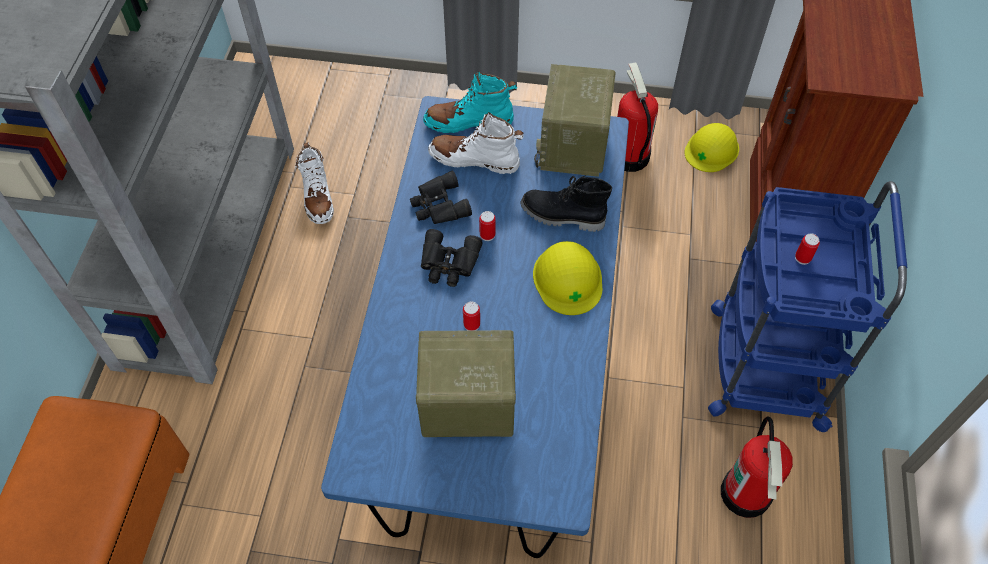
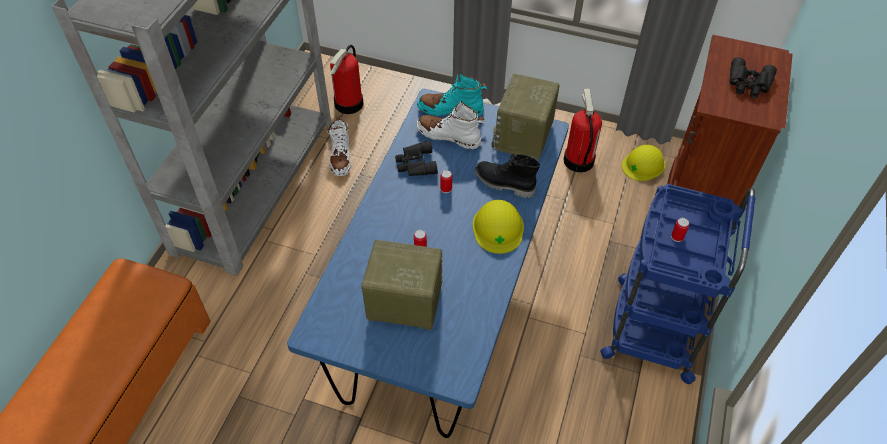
camera: 10 degrees right, 5 degrees down
(449, 263) = (413, 204): black binoculars -> black binoculars (749, 84)
(746, 494) = (618, 419): fire extinguisher -> fire extinguisher (349, 104)

